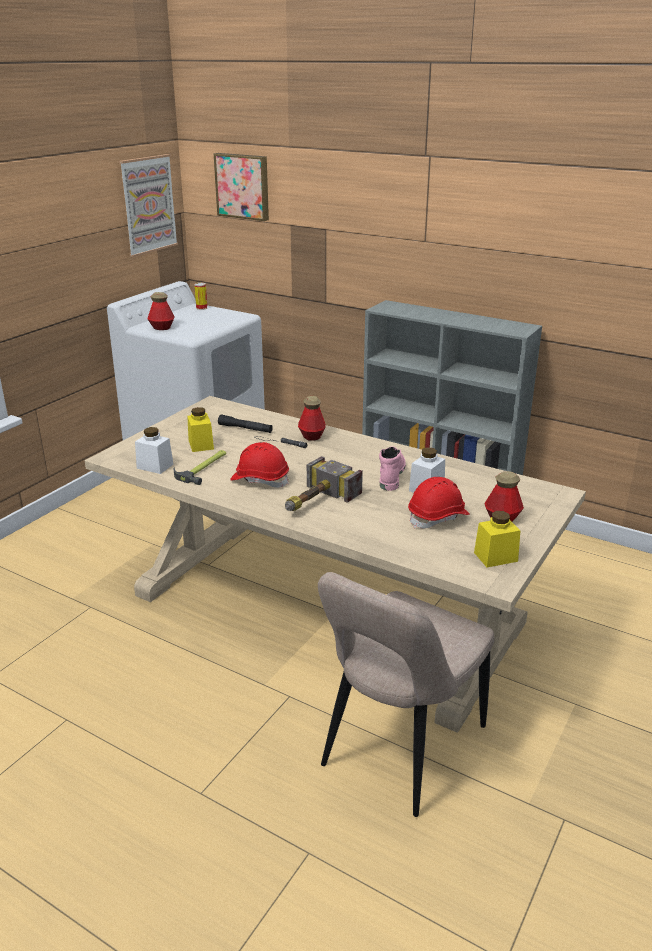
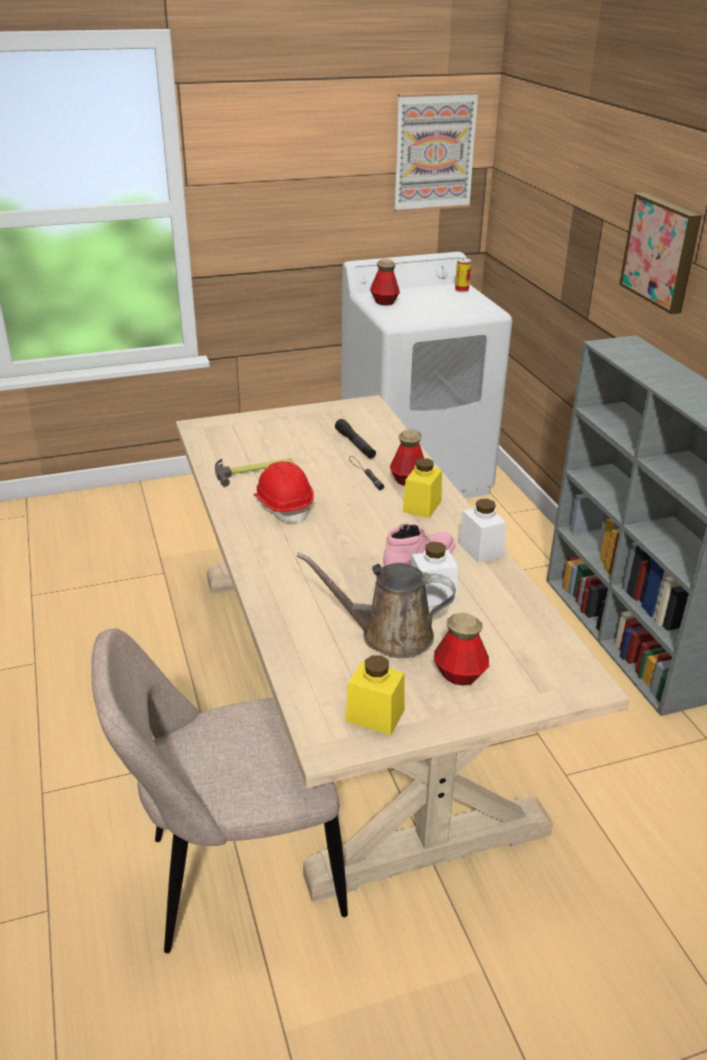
camera: 40 degrees right, 5 degrees up
(155, 466) = (218, 451): white jar -> white jar (480, 549)
(201, 445) = (289, 445): yellow jar -> yellow jar (422, 506)
(243, 186) = (540, 144): picture -> picture (662, 251)
(315, 502) = (295, 553): hammer -> none
(438, 517) = (389, 635): red hard hat -> brown watering can

